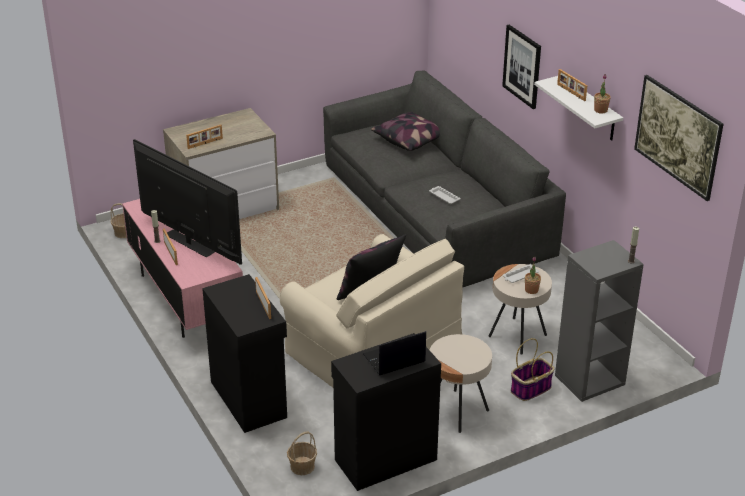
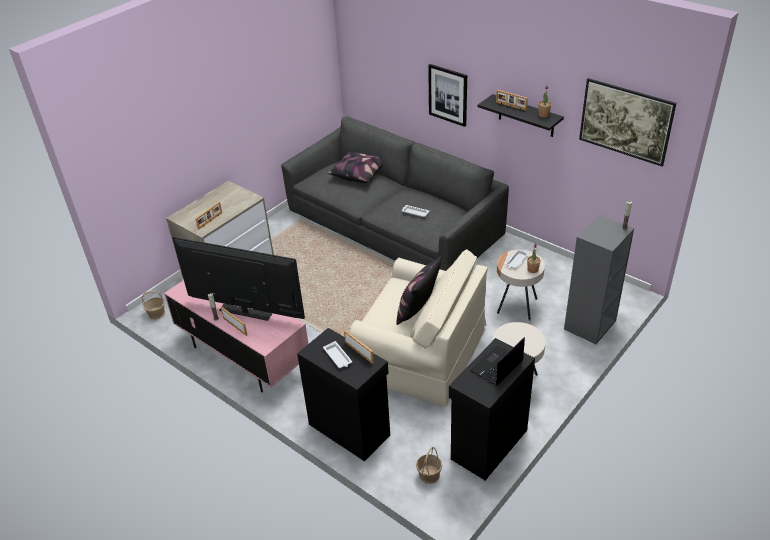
camera: 20 degrees left, 5 degrees up
(239, 303) = (338, 357): none -> white tray
(530, 389) = (554, 346): basket -> none
(590, 109) = (526, 116): white shelf -> black shelf

